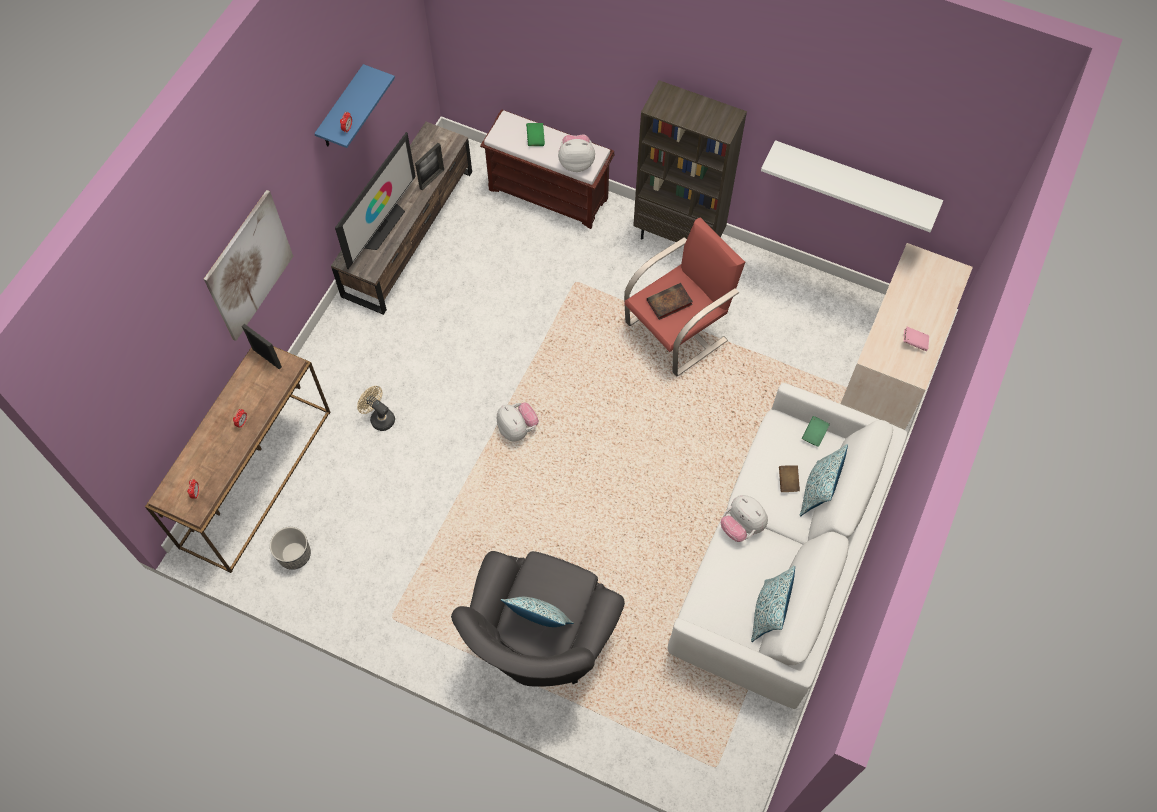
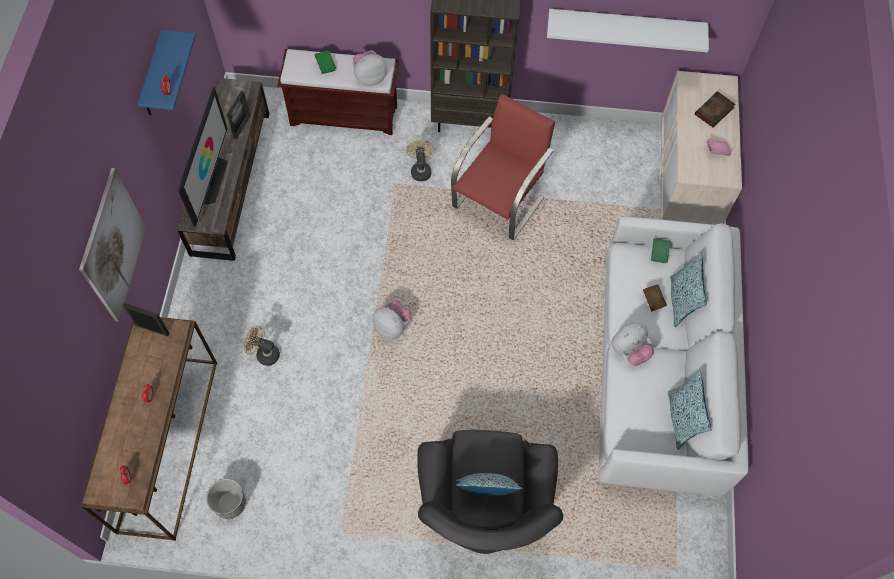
camera: 20 degrees left, 0 degrees up
(607, 274) = (420, 170): none -> beige fan
(668, 303) = (493, 177): book -> book (714, 112)
(741, 526) = (629, 351): plush toy -> plush toy turned 60 degrees counterclockwise

